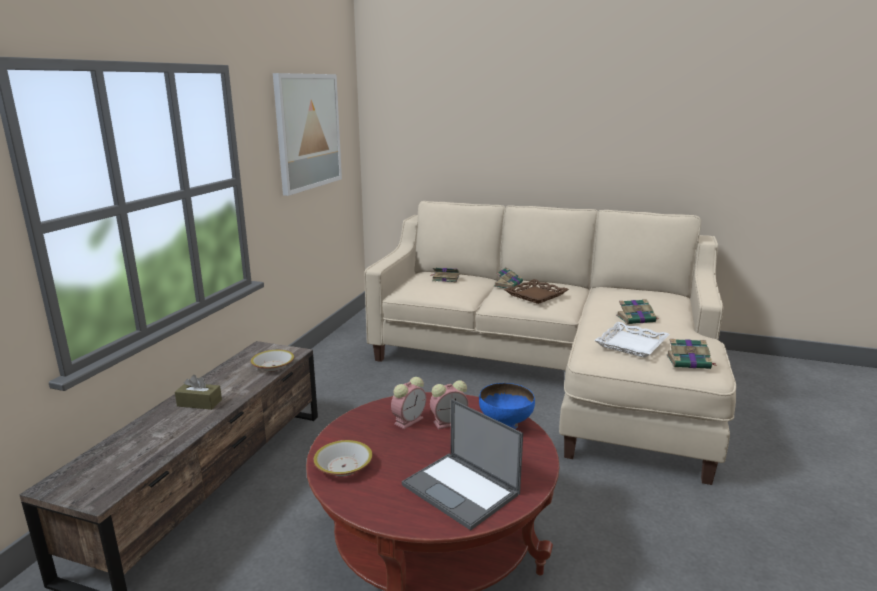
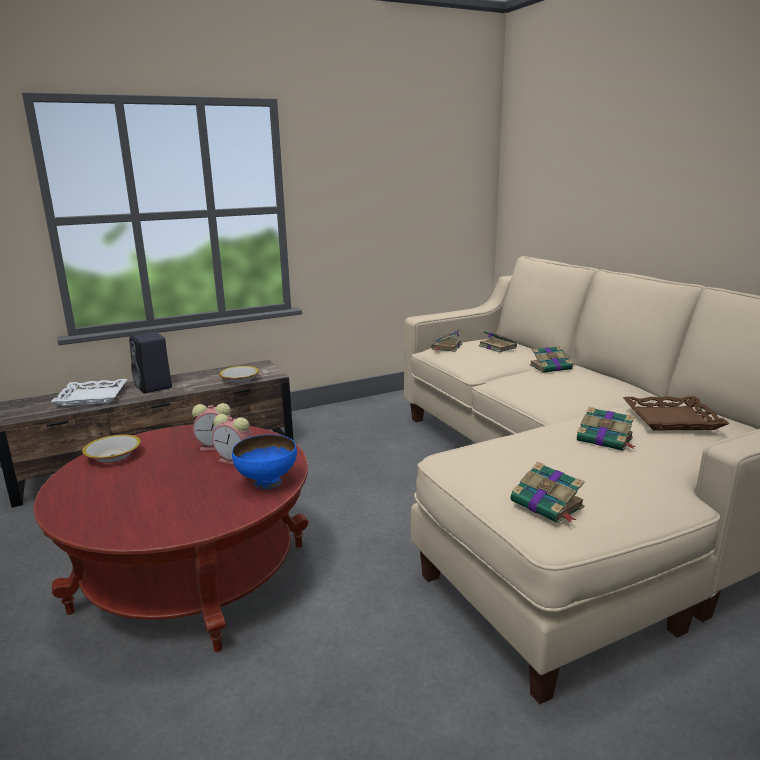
camera: 45 degrees right, 0 degrees up
(199, 403) = (154, 387): brown tissue box -> black speaker
(308, 131) = (399, 169): picture -> none
(413, 287) = (446, 347): none -> book
(462, 490) = (128, 508): laptop -> none
(535, 295) = (554, 384): brown tray -> brown tray (671, 419)
(632, 344) = (521, 460): white tray -> white tray (91, 397)

